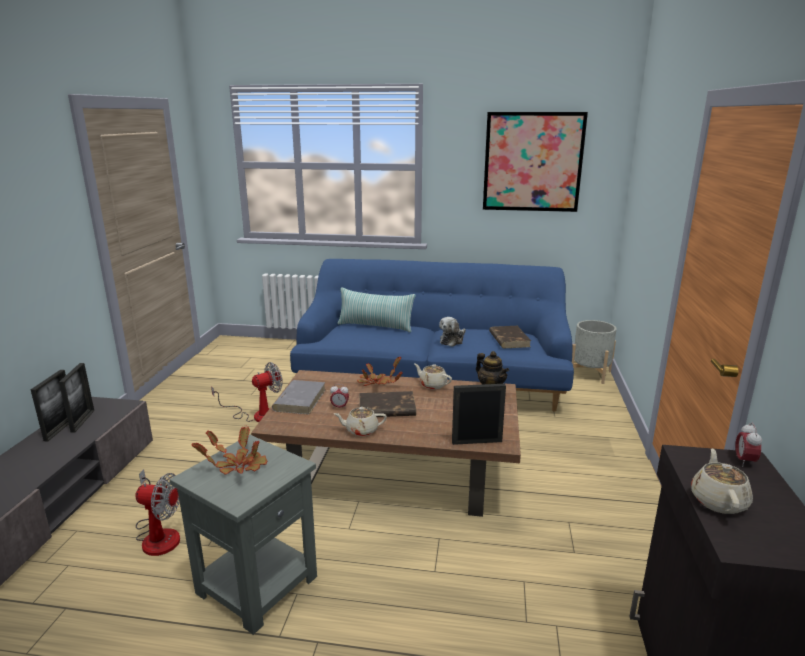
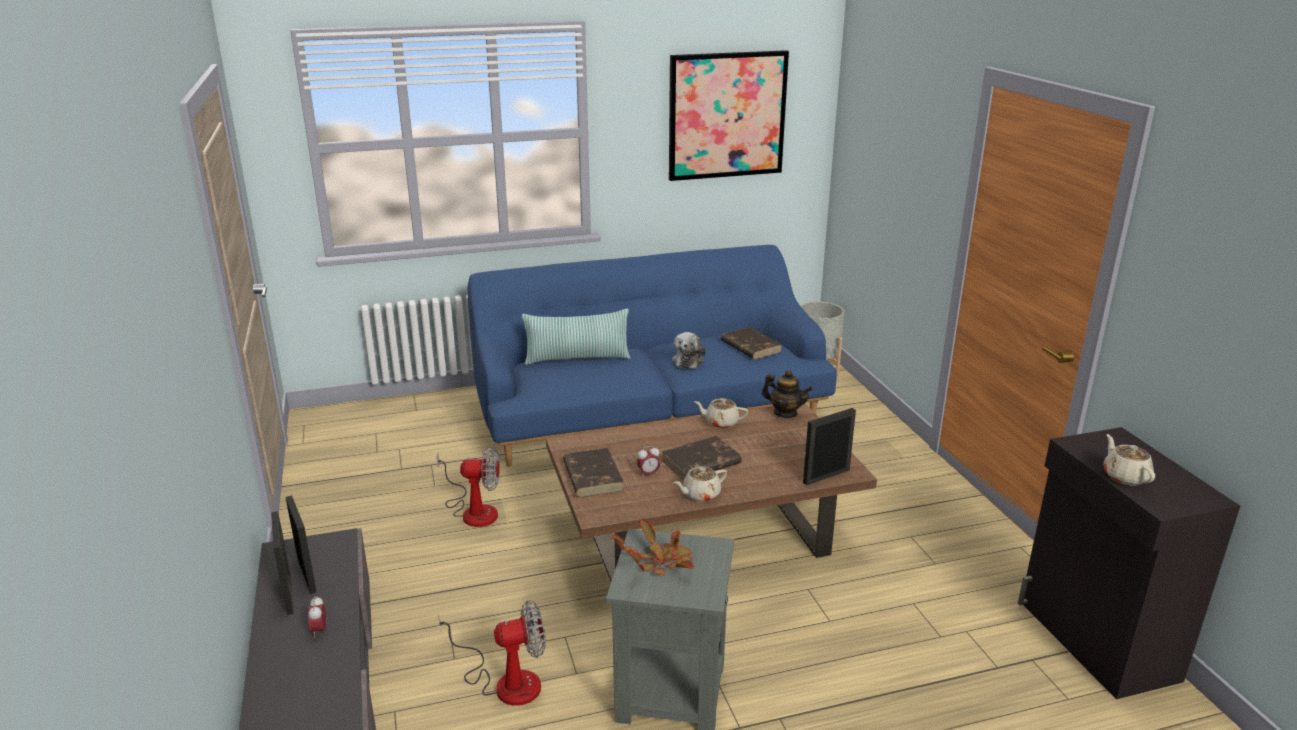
camera: 25 degrees left, 5 degrees up
(258, 415) = (473, 510): fan -> fan turned 60 degrees clockwise
(300, 399) = (592, 476): grey book -> brown book
(377, 383) = (658, 434): potted plant -> none
(744, 461) = (1116, 438): alarm clock -> alarm clock (319, 630)

